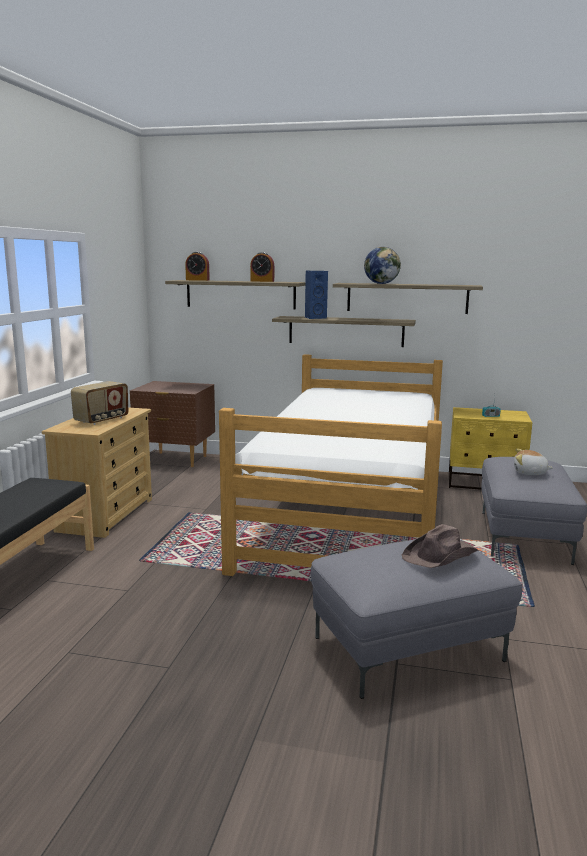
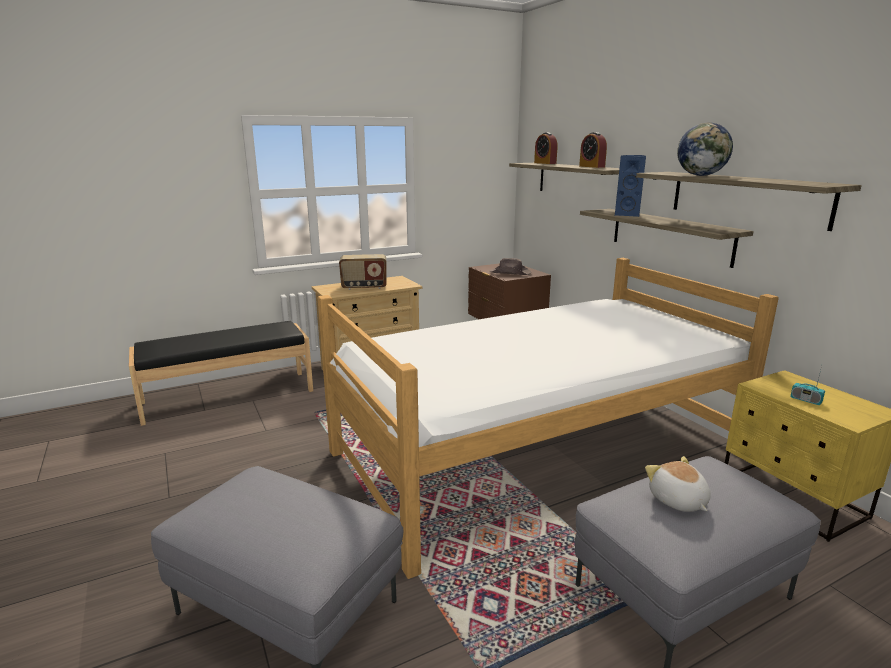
camera: 50 degrees right, 5 degrees up
(440, 555) = (290, 524): brown hat -> brown hat (510, 273)

